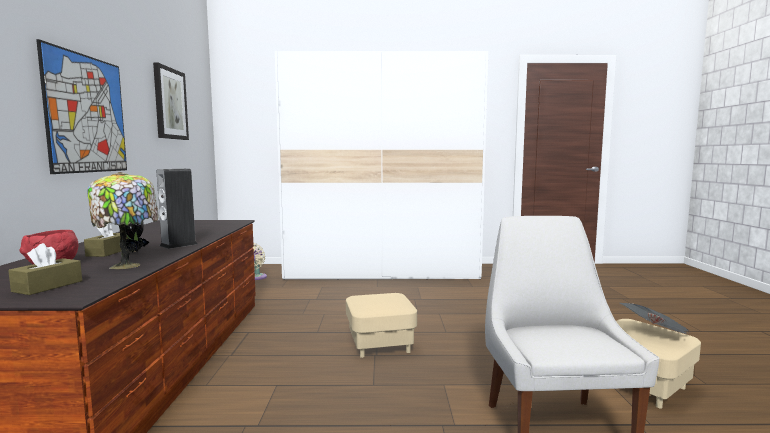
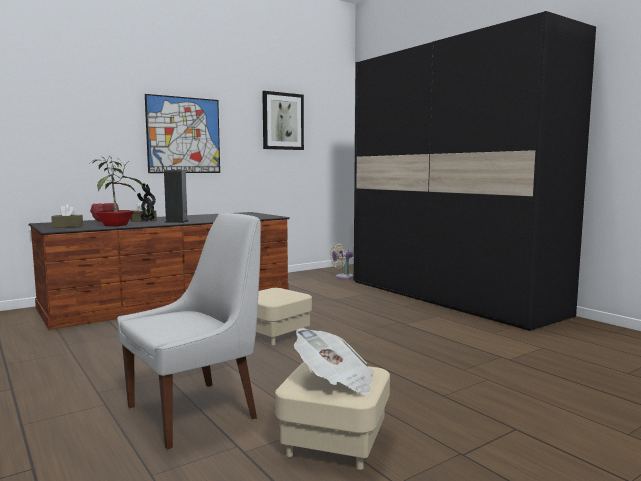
camera: 55 degrees right, 0 degrees up
(128, 265) = (116, 225): table lamp -> potted plant
(382, 271) = (450, 297): white wardrobe -> black wardrobe

